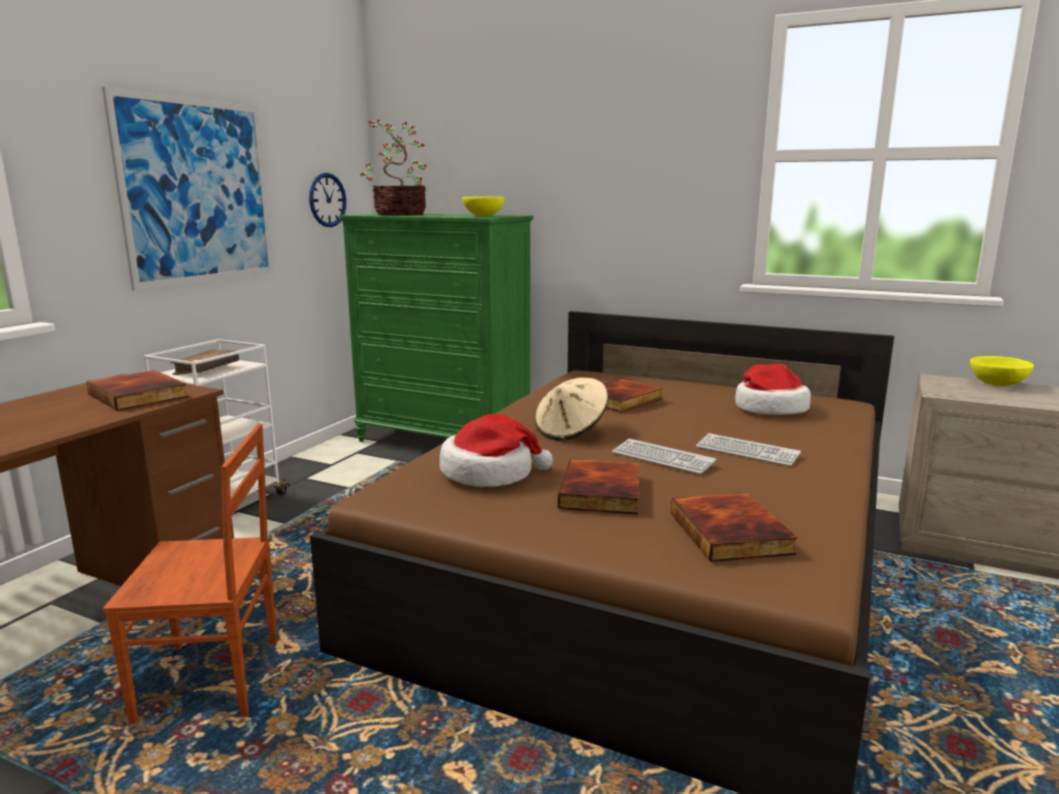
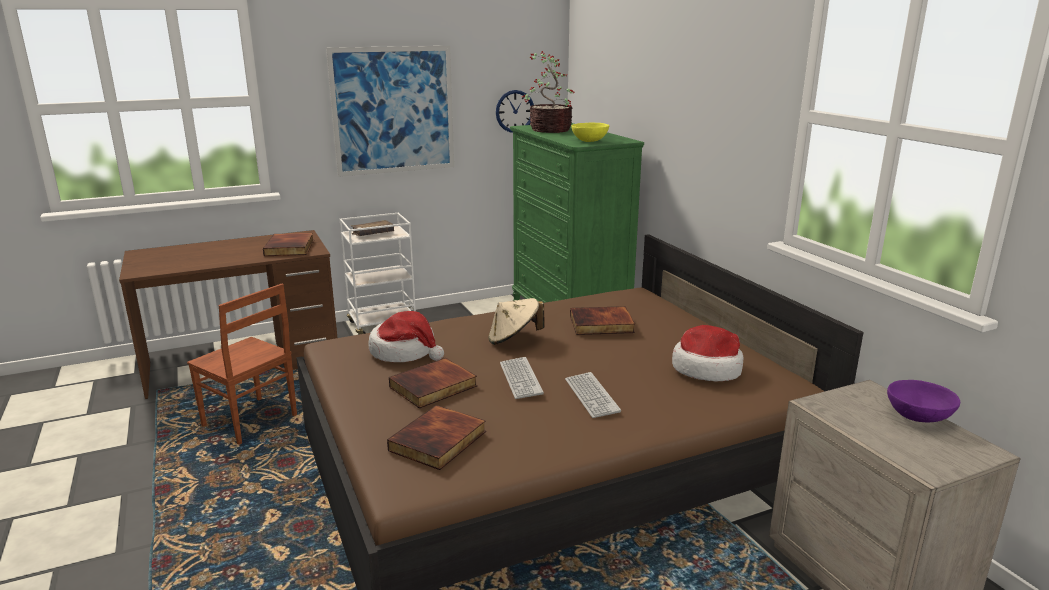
camera: 40 degrees right, 5 degrees up
(998, 384) = (918, 417): yellow bowl -> purple bowl

